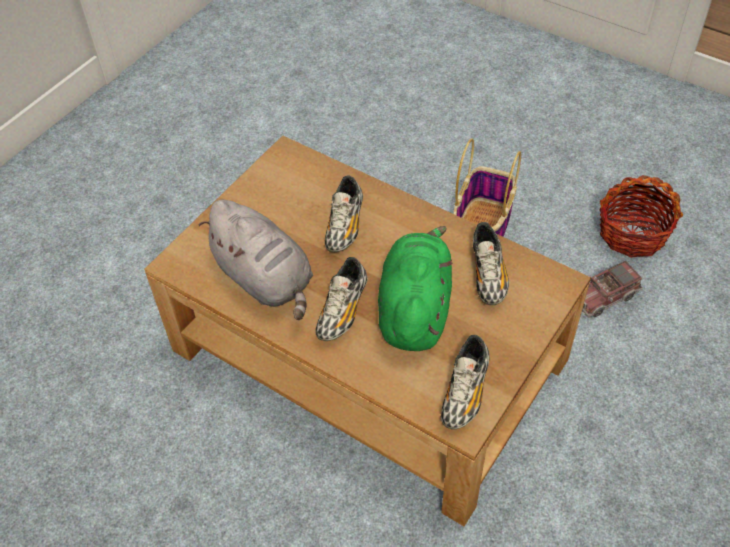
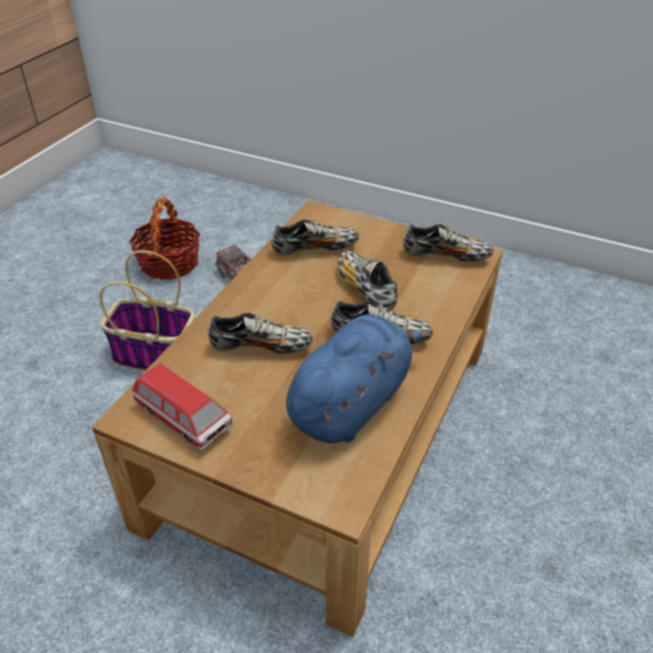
camera: 100 degrees left, 10 degrees down
(265, 279) = (352, 402): grey plush toy -> blue plush toy
(277, 180) = (183, 418): none -> toy car
(414, 309) = (365, 289): green plush toy -> shoe

